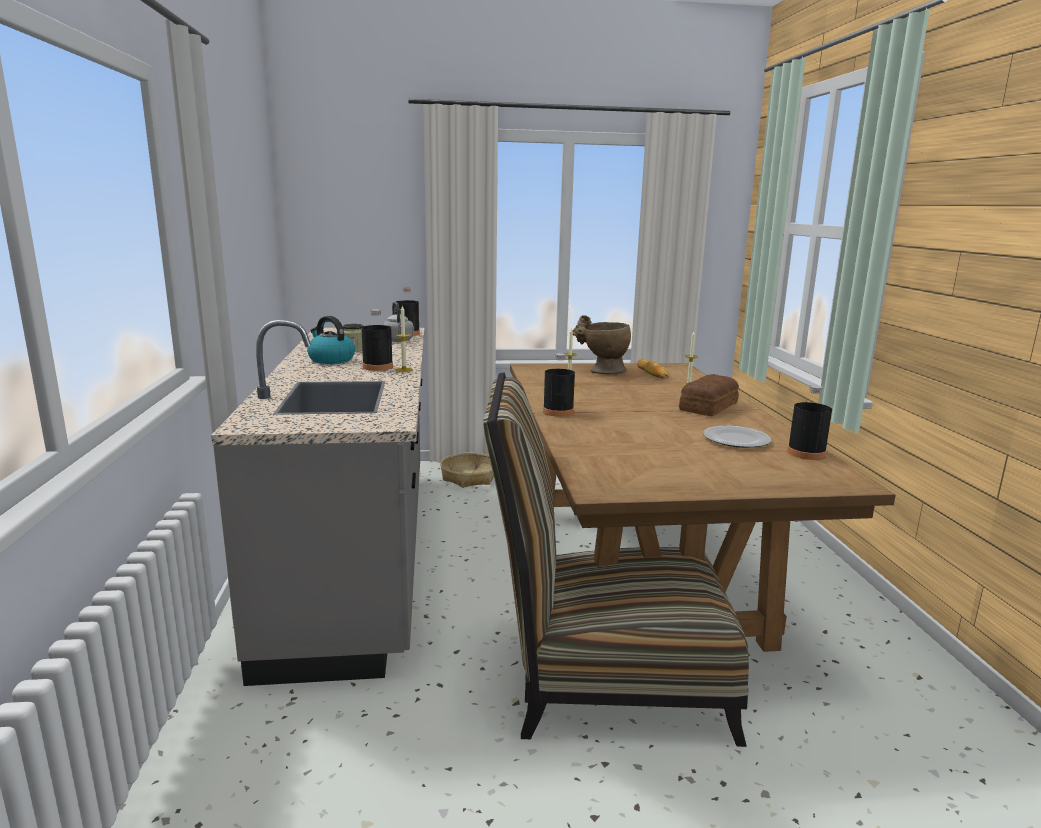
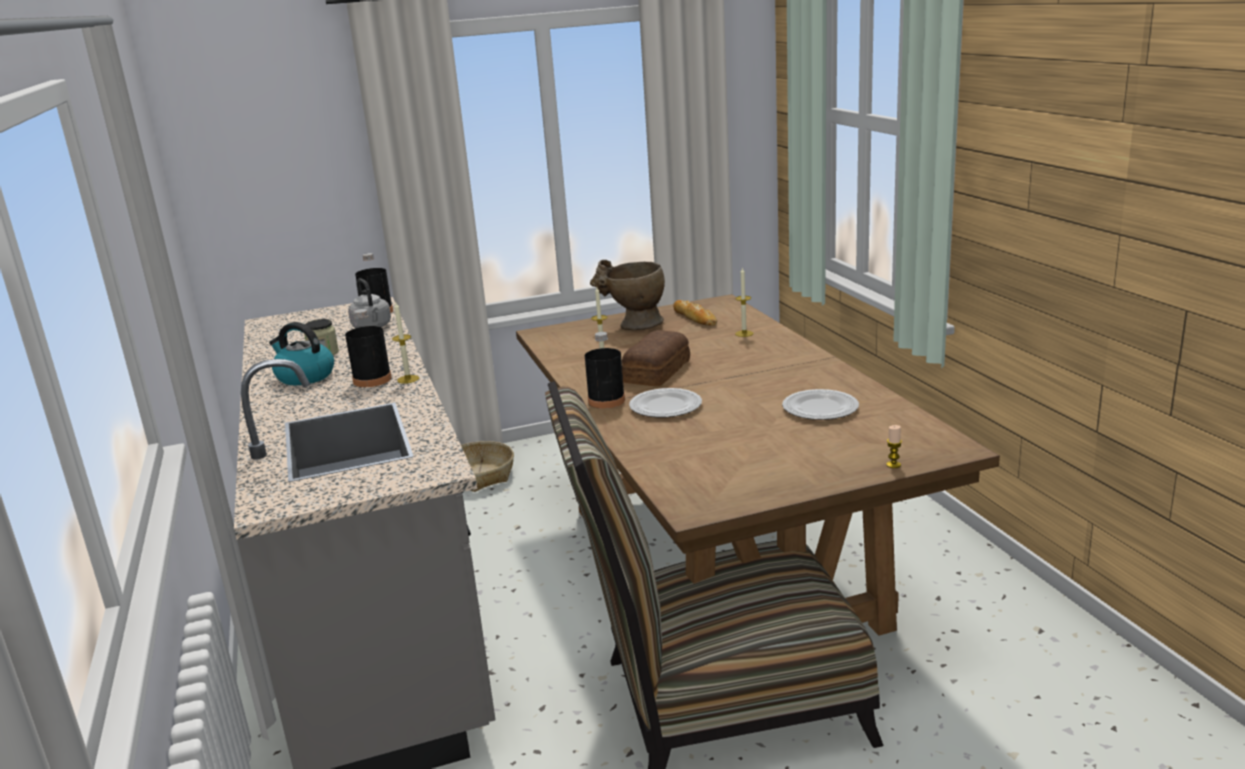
camera: 10 degrees left, 5 degrees up
(604, 421) = (664, 406): none -> plate
(706, 407) = (774, 363): bread -> bread (655, 372)
(790, 486) = (893, 465): none -> candle
(806, 453) = (899, 415): black bottle -> none

